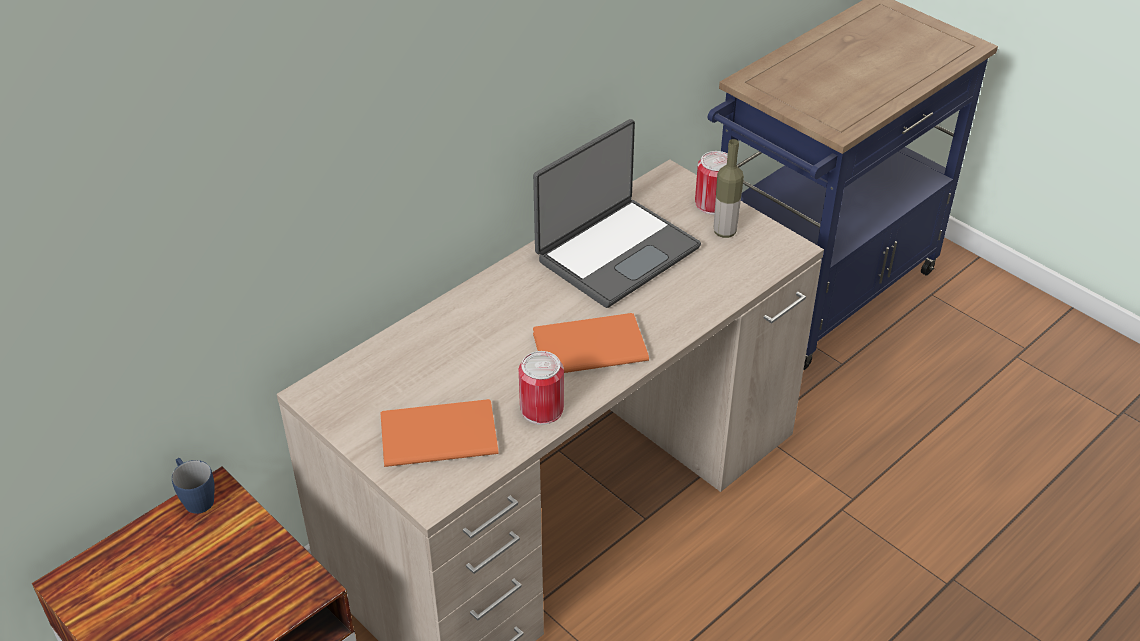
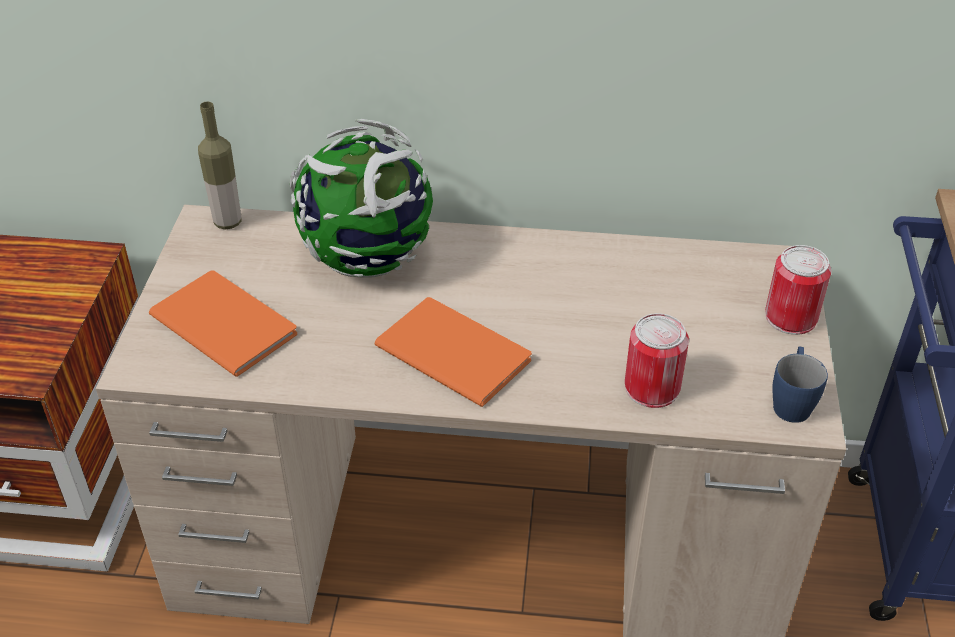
camera: 50 degrees right, 0 degrees up
(195, 497) = (76, 251): blue mug -> blue mug (791, 401)
(457, 336) = (368, 259): none -> globe
(542, 409) = (328, 370): can -> can (652, 388)
(616, 252) = (615, 292): laptop -> none
(724, 232) = (757, 351): bottle -> bottle (228, 222)

